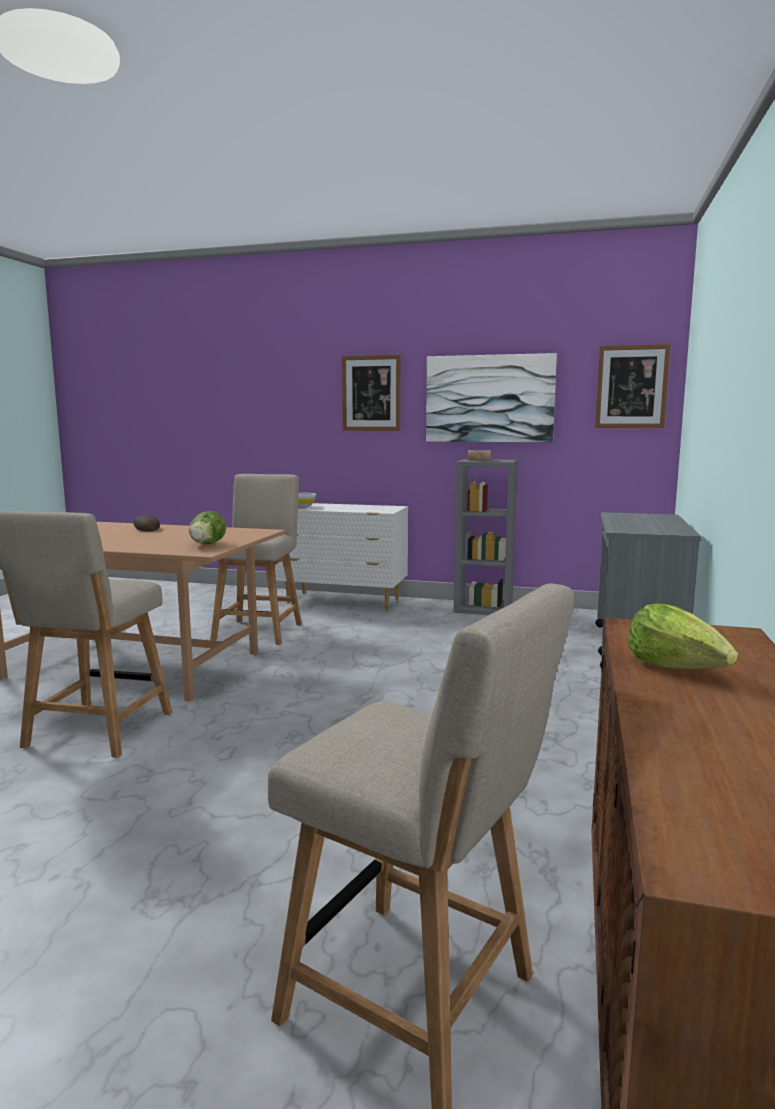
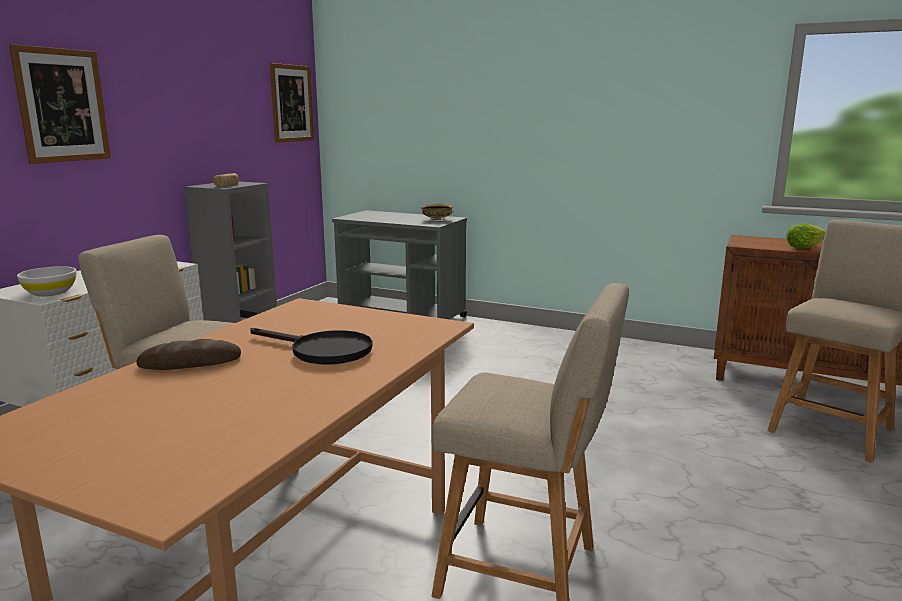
camera: 80 degrees left, 5 degrees up
(155, 539) = (322, 351): none -> black frying pan
(206, 545) = (392, 326): lettuce -> none
(489, 399) = (195, 114): picture -> none
(658, 530) = (437, 219): none -> beige bowl

